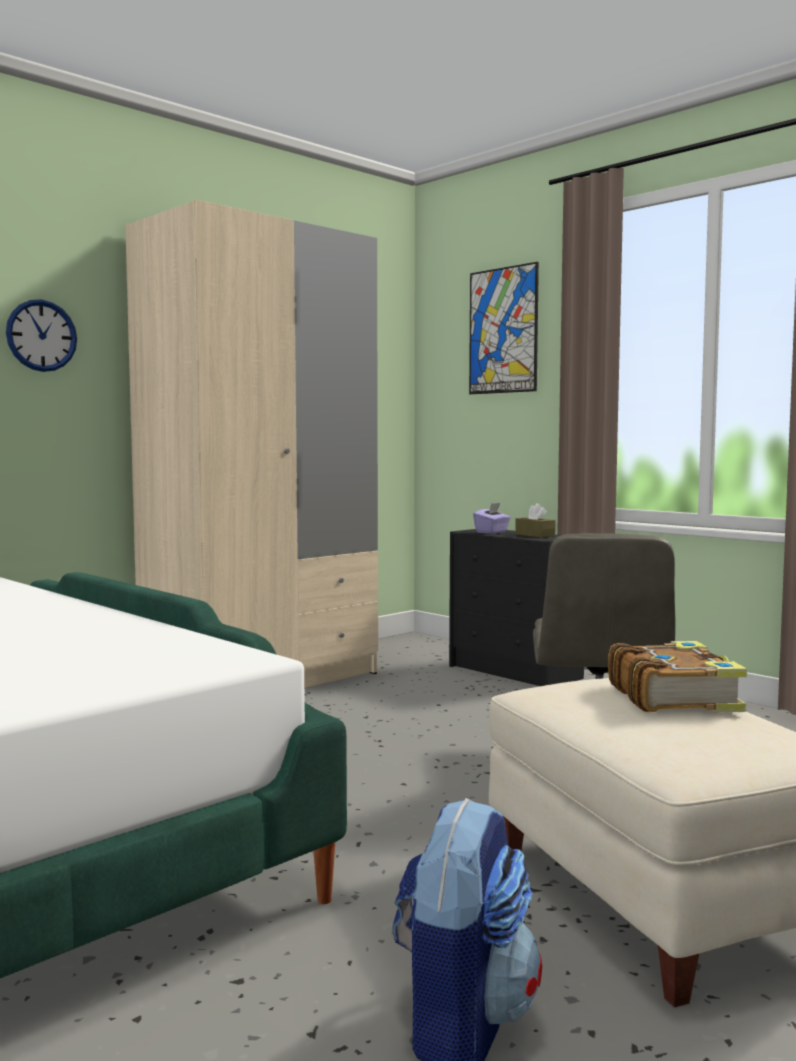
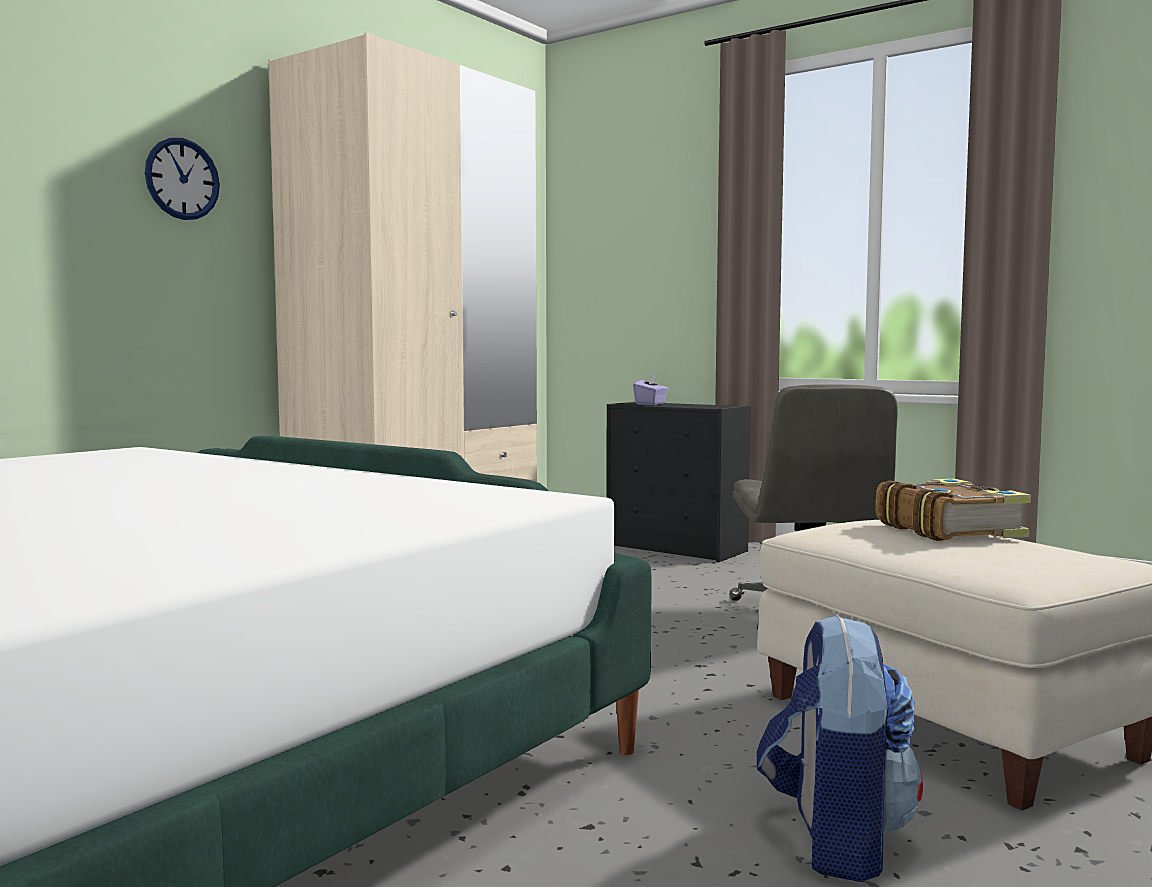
camera: 10 degrees left, 0 degrees up
(503, 330) = (649, 197): picture -> none
(535, 535) = (698, 405): brown tissue box -> none

